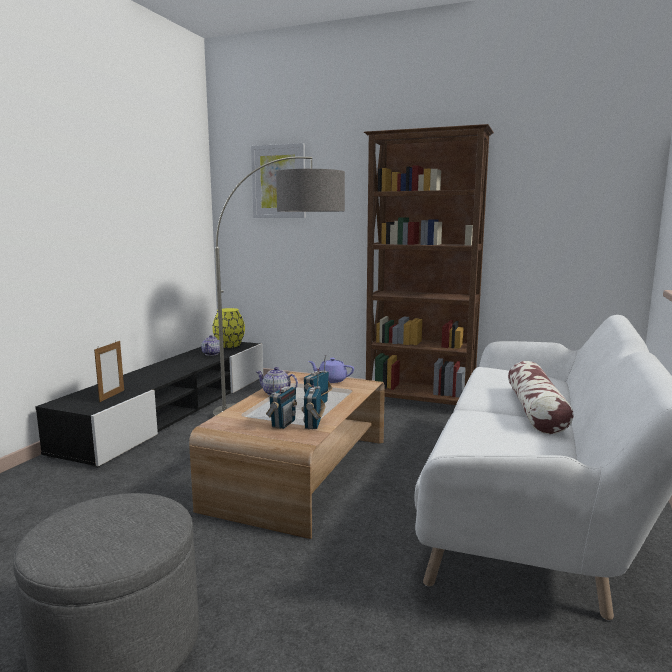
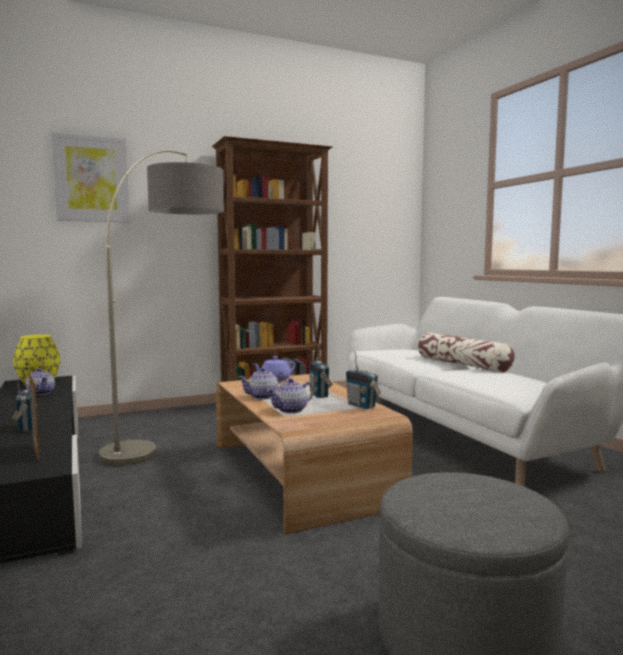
camera: 45 degrees left, 5 degrees down
(257, 411) = (291, 410): none -> teapot
(283, 424) = (340, 411): radio -> radio (26, 428)

